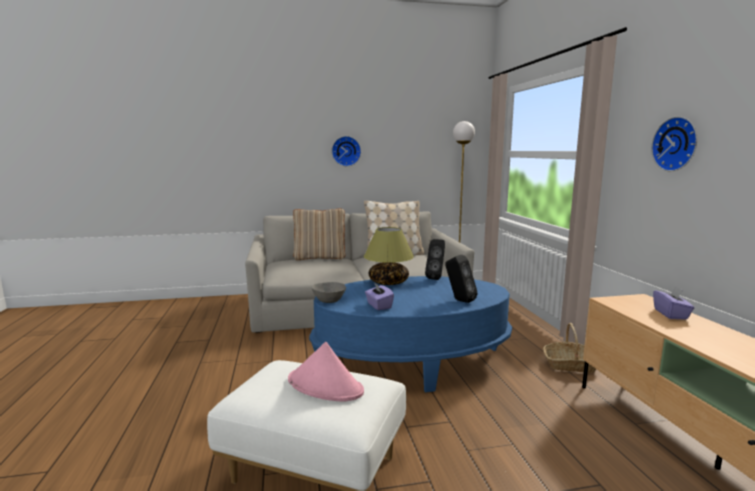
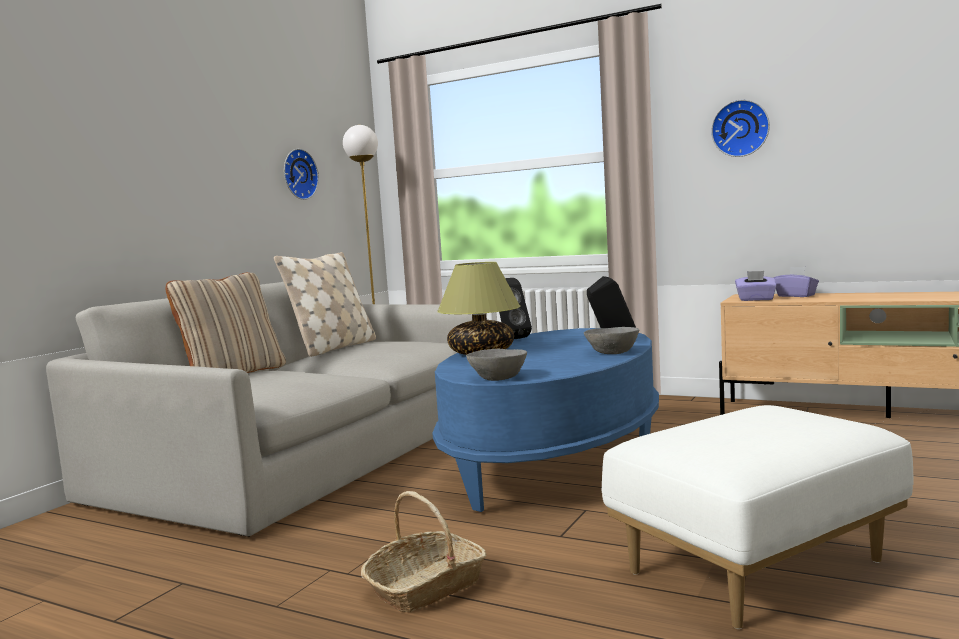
camera: 50 degrees left, 5 degrees down
(325, 386) = (758, 423): pink hat -> none
(346, 151) = (199, 168): wall clock -> wall clock (298, 174)
(378, 306) = (568, 364): purple tissue box -> purple tissue box (755, 299)
(424, 308) = (613, 352): none -> grey bowl
(570, 365) = (672, 407): basket -> basket (426, 587)

